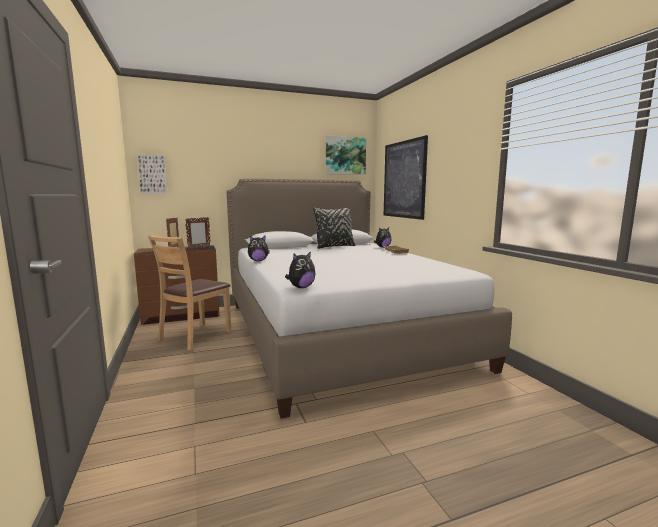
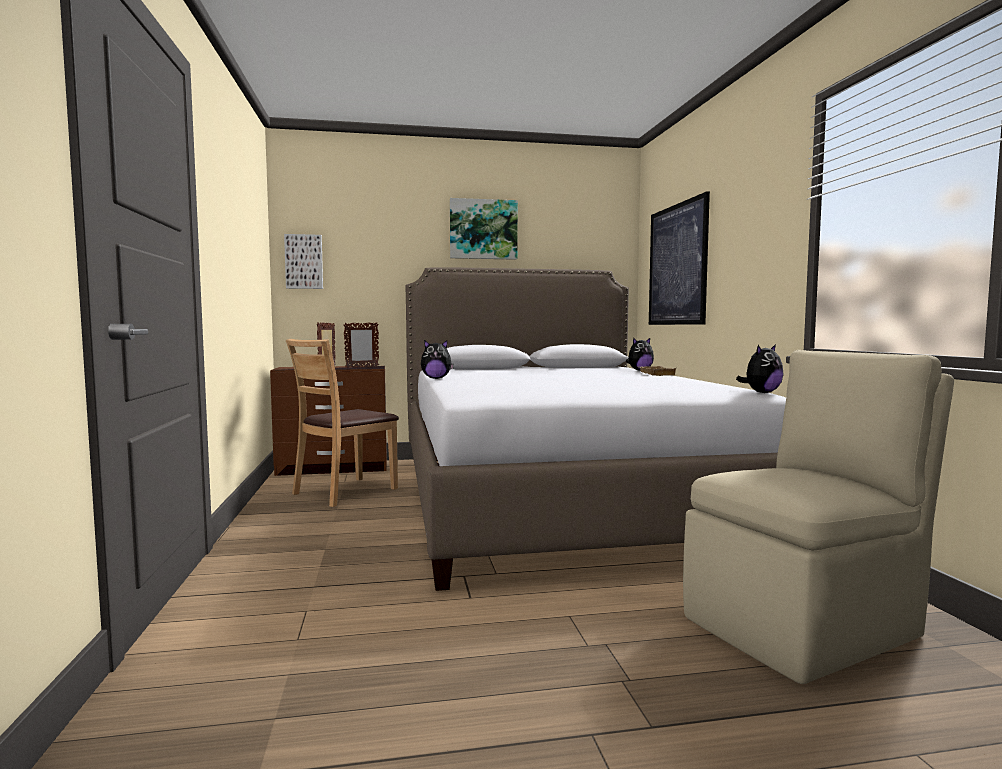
camera: 10 degrees right, 5 degrees down
(301, 287) = (475, 399): plush toy -> plush toy (761, 392)
(334, 247) = (563, 369): black pillow -> none
(345, 156) = (589, 233): picture -> picture (483, 229)
(513, 423) = (805, 626): none -> beige chair

